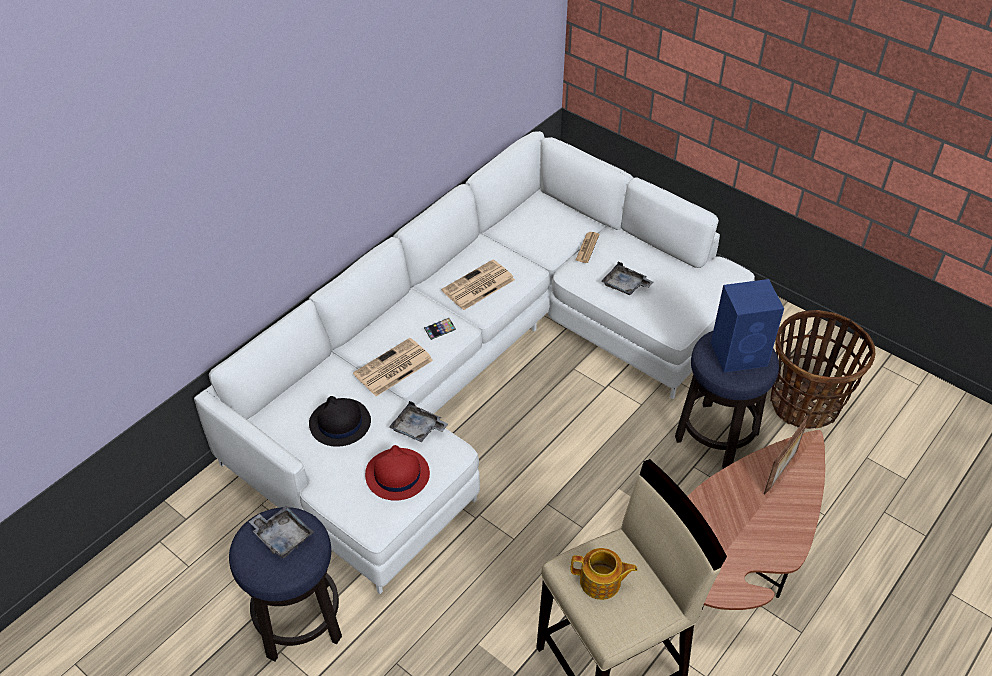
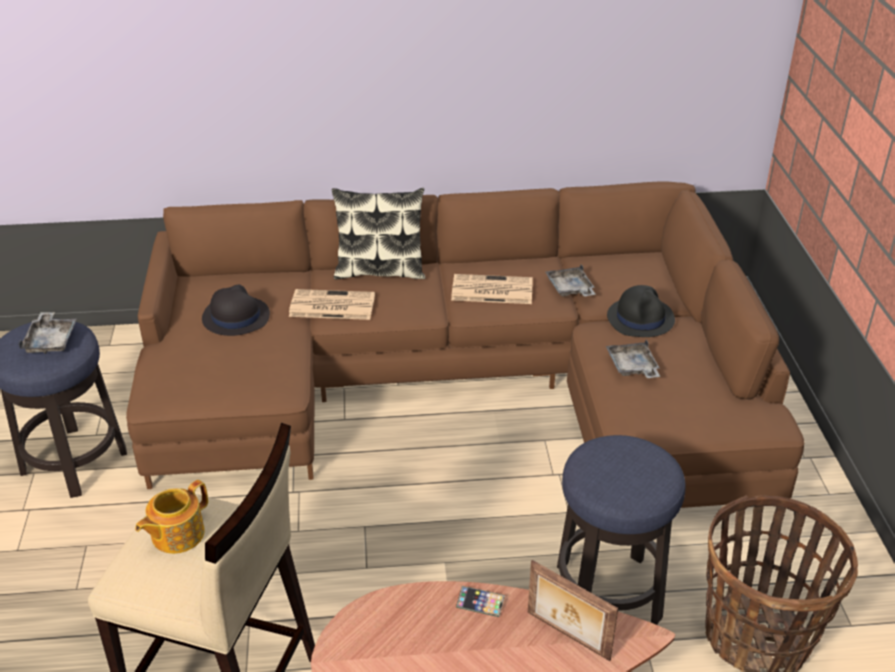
camera: 45 degrees right, 10 degrees down
(386, 319) = (380, 271): none -> pillow
(397, 475) = (217, 377): red hat -> none
(418, 429) = (283, 358): grey tray -> grey tray (570, 289)
(440, 330) = (409, 302): phone -> phone (480, 603)
(482, 366) = (464, 386): white sofa -> brown sofa
(587, 248) = (640, 318): newspaper -> black hat
(601, 582) = (176, 534): teapot -> teapot turned 75 degrees clockwise
(740, 354) = (629, 471): blue speaker -> none
(781, 472) = (567, 636): picture frame -> picture frame turned 45 degrees clockwise

